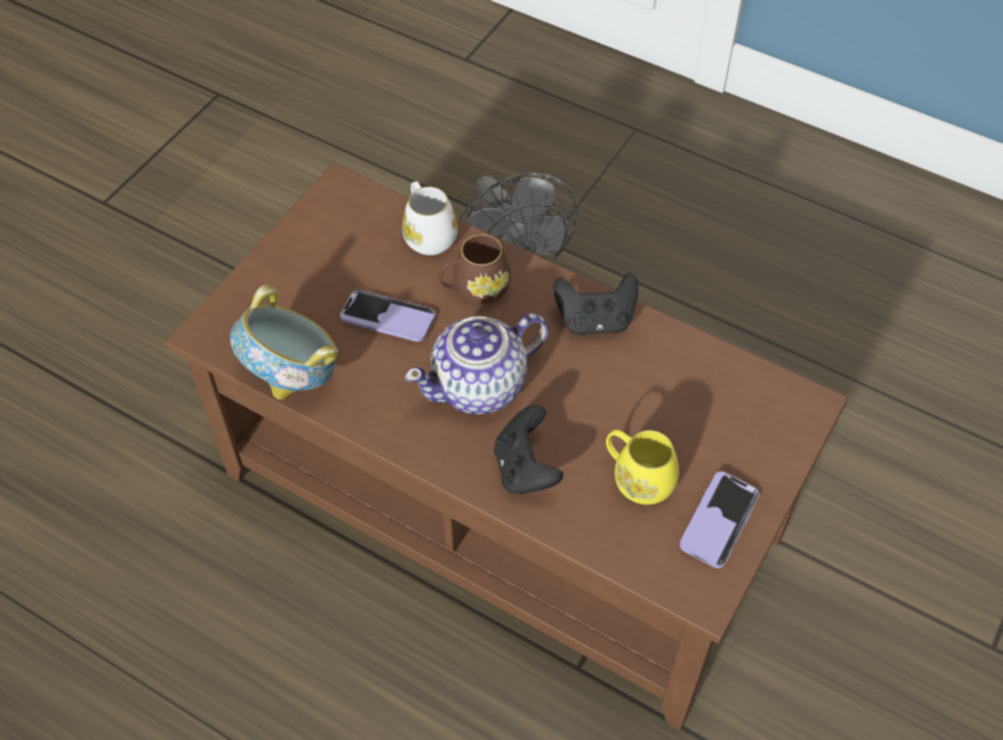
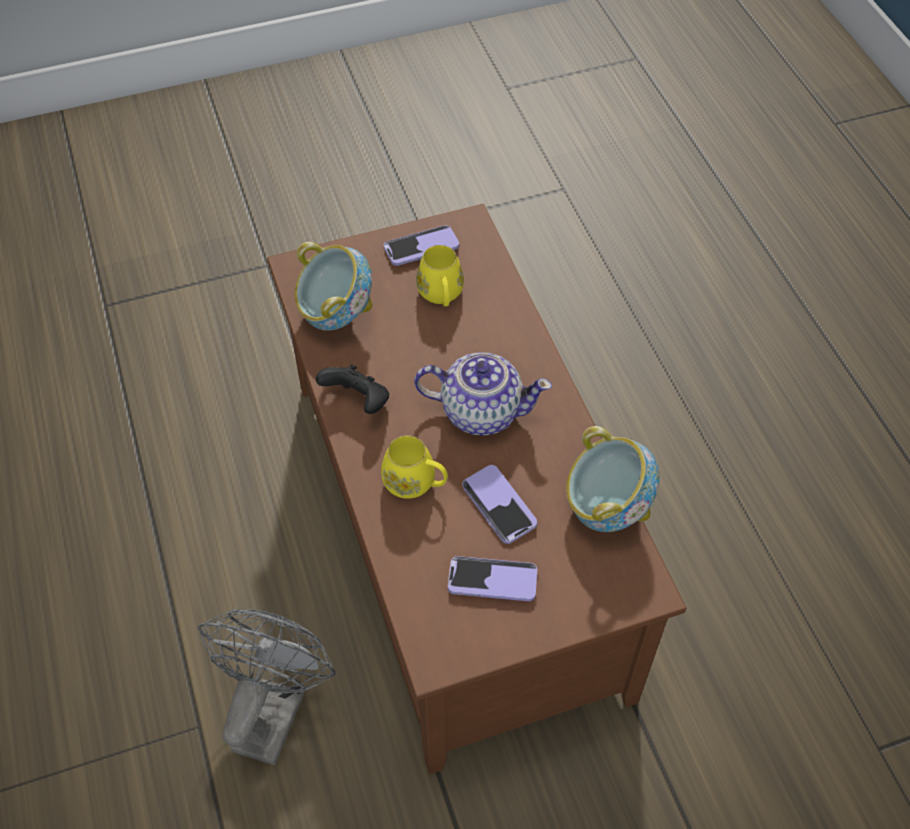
camera: 140 degrees left, 0 degrees up
(343, 261) = (492, 580): none -> phone
(428, 234) = (405, 556): white mug -> none
(475, 289) = (415, 483): brown mug -> yellow mug
(525, 468) = (502, 343): black game controller -> none
(711, 384) = (335, 314): none -> bowl

